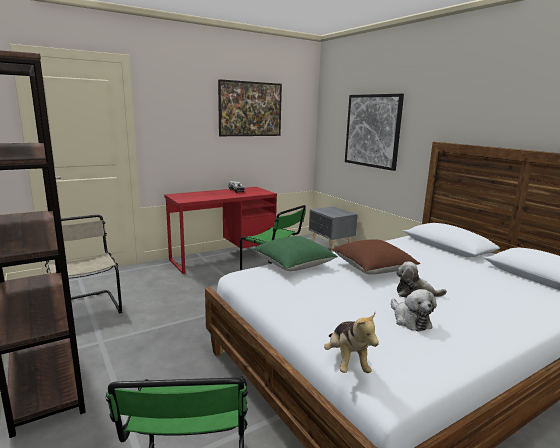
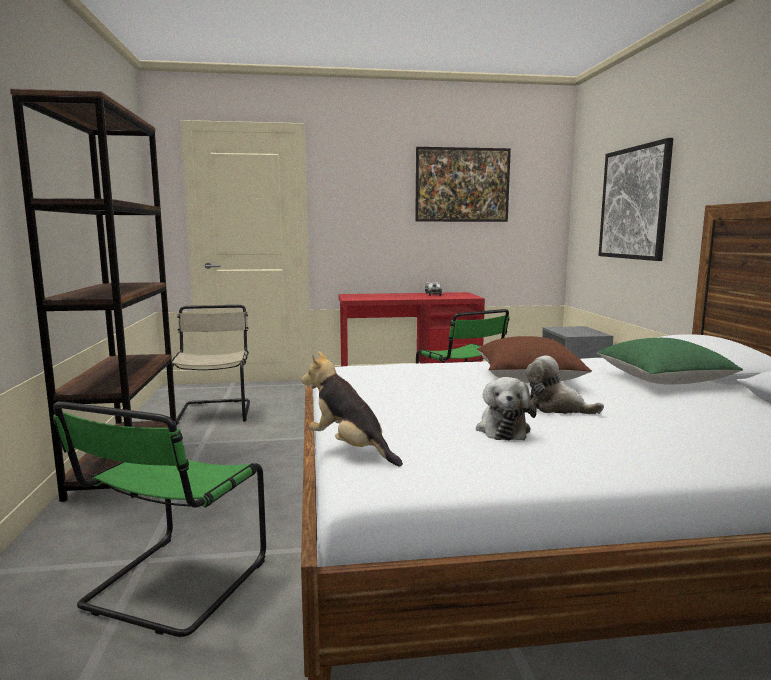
camera: 25 degrees right, 5 degrees down
(293, 265) = (418, 366): green pillow -> green pillow (663, 381)
(346, 362) = (350, 449): plush toy -> plush toy turned 120 degrees clockwise

